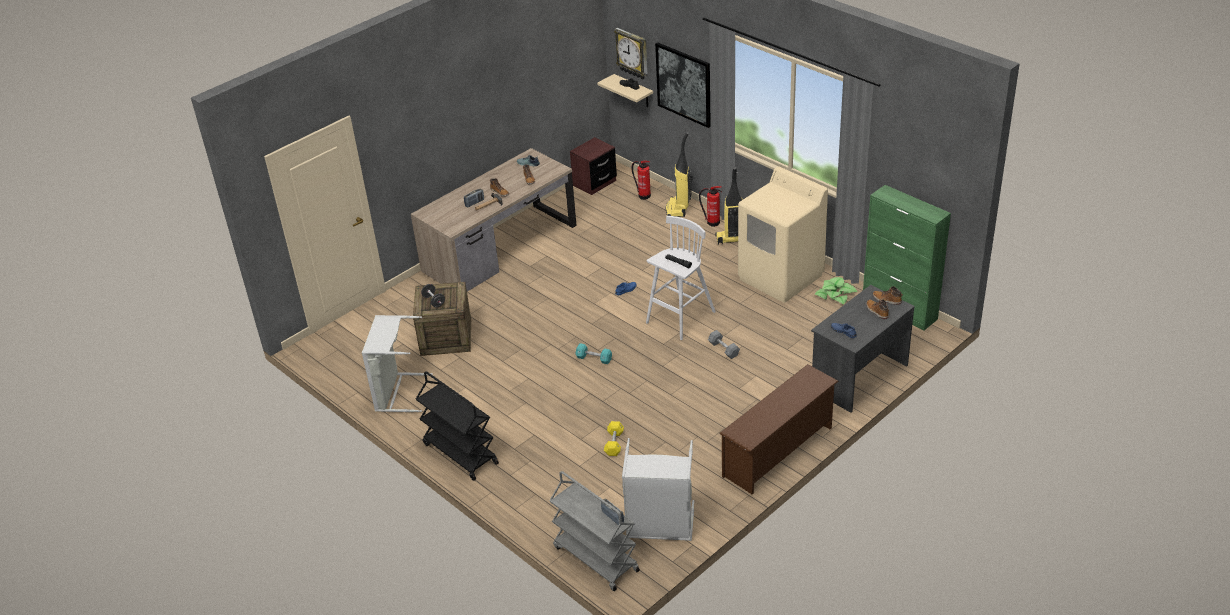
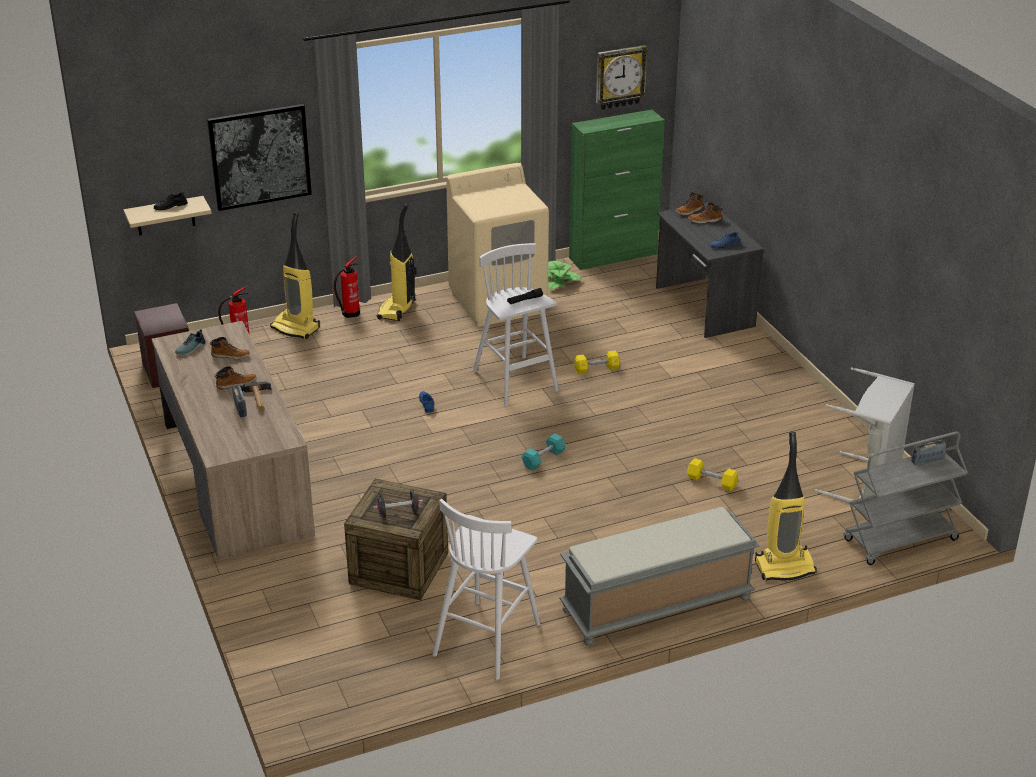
camera: 70 degrees left, 5 degrees down
(397, 393) = (488, 638): grey laundry basket -> white stool
(460, 453) = (656, 605): black cart -> grey bench
(531, 504) = (785, 567): none -> vacuum cleaner
(632, 53) = (159, 159): wall clock -> wall clock (620, 77)
(723, 349) = (596, 369): grey dumbbell -> yellow dumbbell
(778, 452) = (791, 382): brown shoe rack -> none

